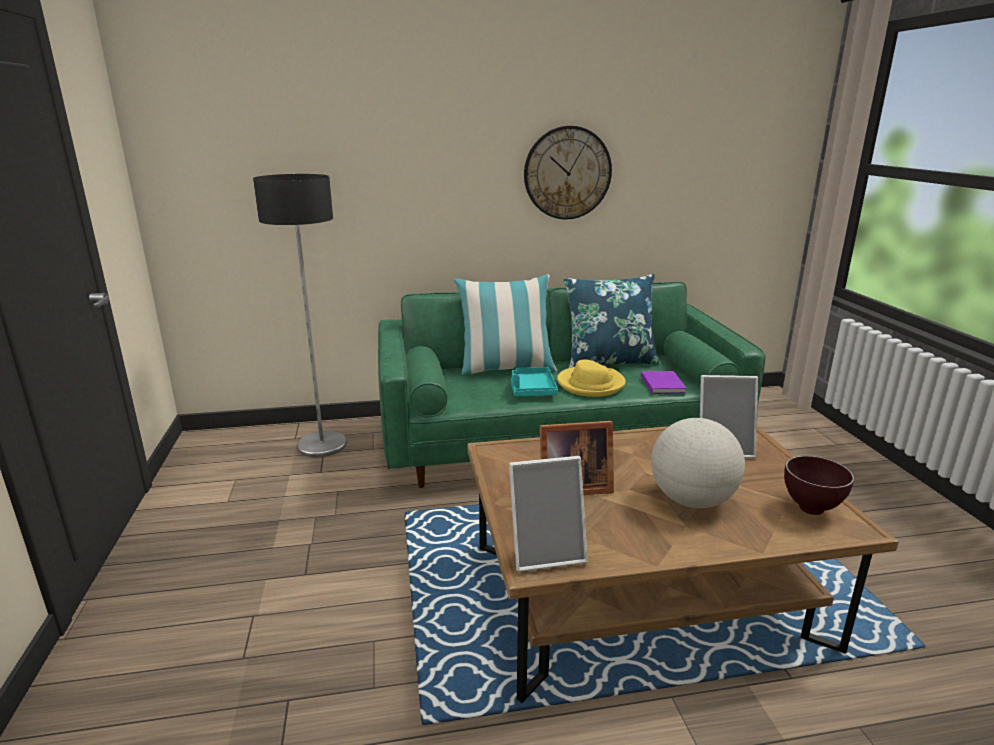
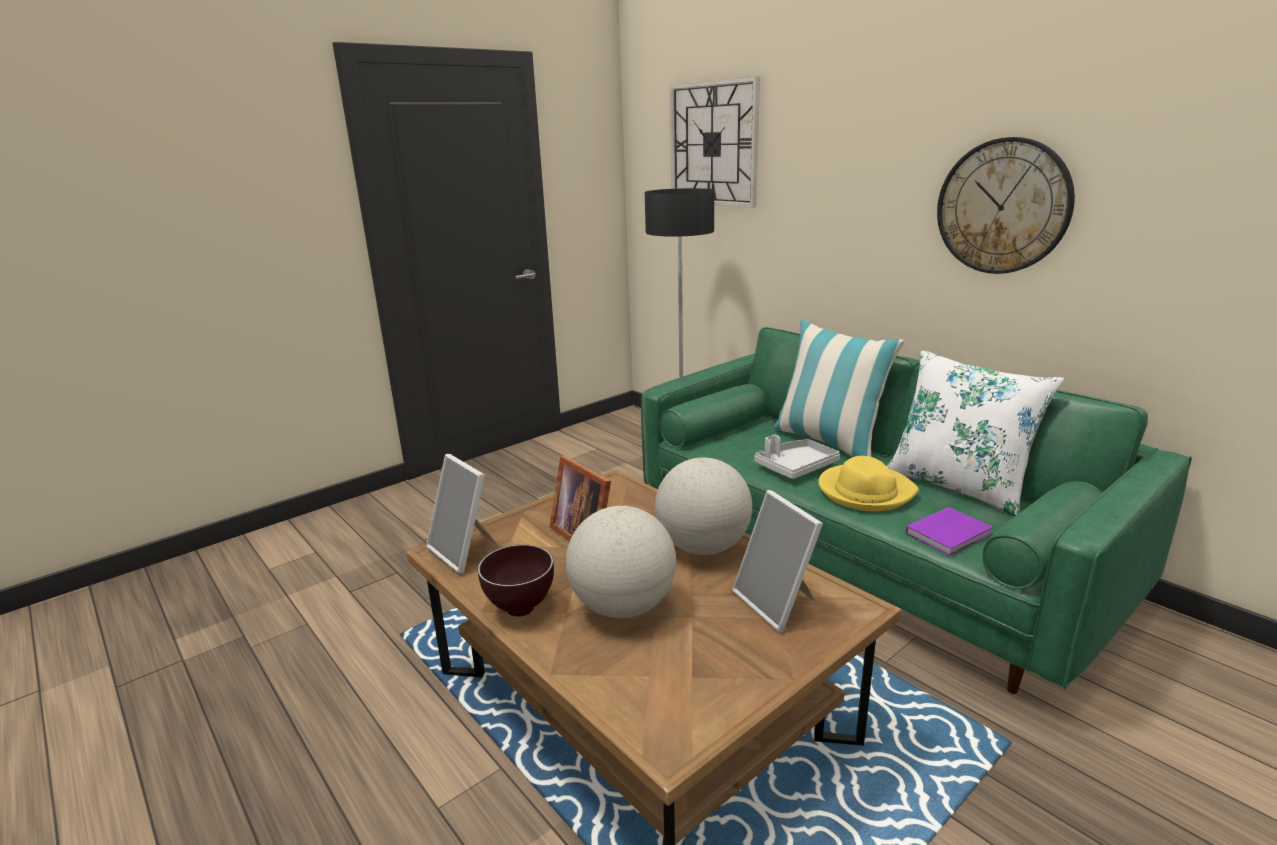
camera: 60 degrees right, 0 degrees up
(278, 129) = (713, 144): none -> wall clock
(532, 389) = (795, 467): turquoise tray -> grey tray
(609, 362) = (958, 485): blue pillow -> white pillow
(633, 449) = (703, 547): none -> globe
(810, 510) = (682, 699): brown bowl -> brown bowl (518, 609)

